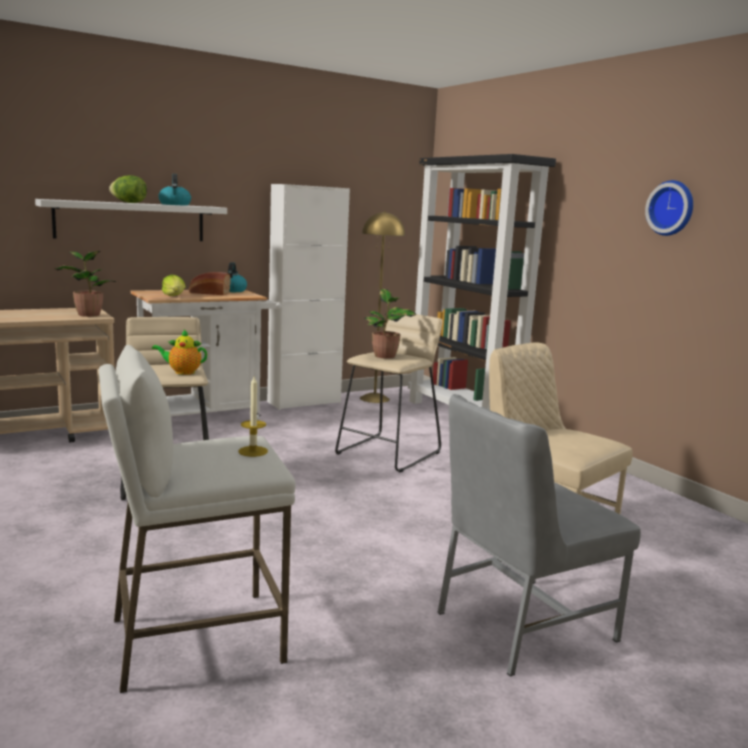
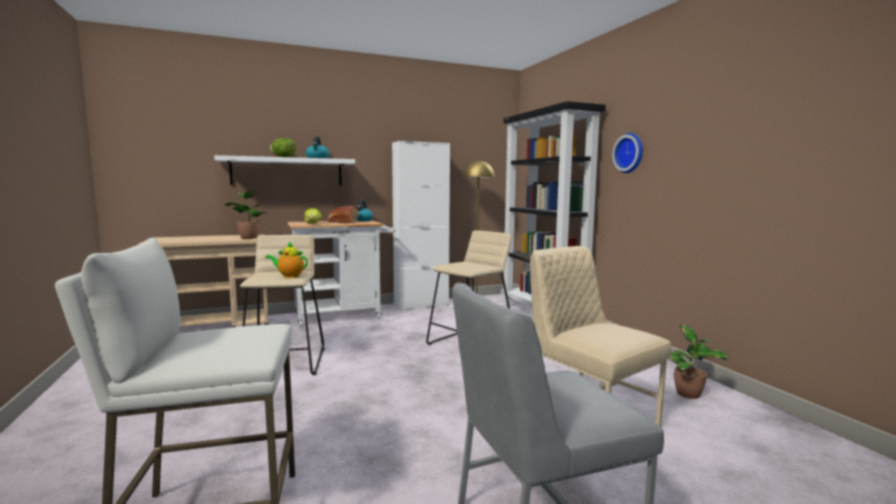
camera: 10 degrees right, 5 degrees down
(253, 451) = (256, 338): candle -> none
(385, 356) = (464, 265): potted plant -> potted plant (689, 394)
(672, 208) = (705, 129): wall clock -> wall clock (630, 153)

